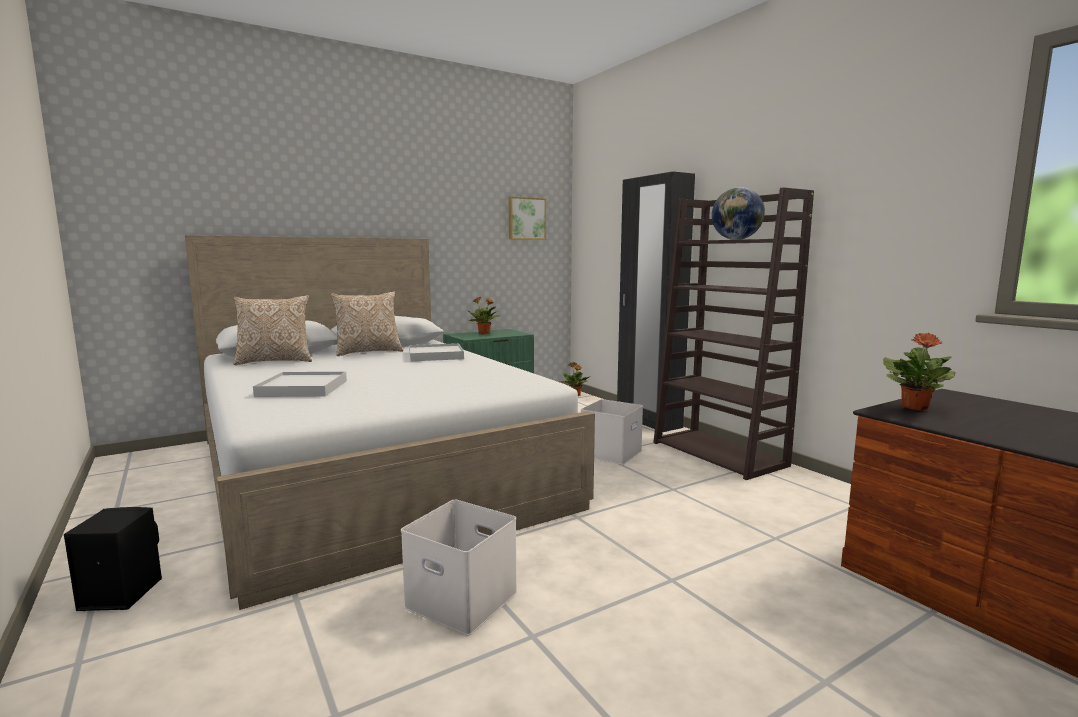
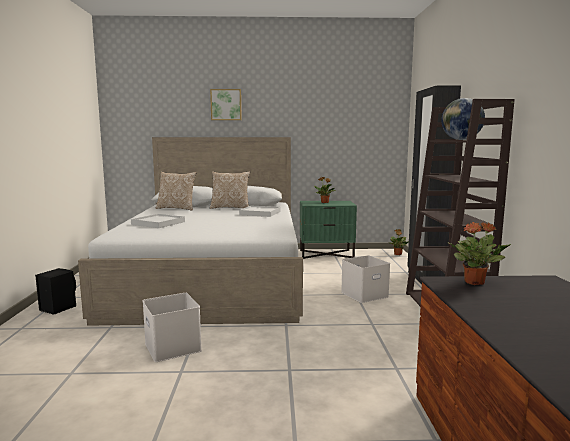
camera: 30 degrees right, 0 degrees up
(526, 218) = (368, 121): picture -> picture (226, 104)

